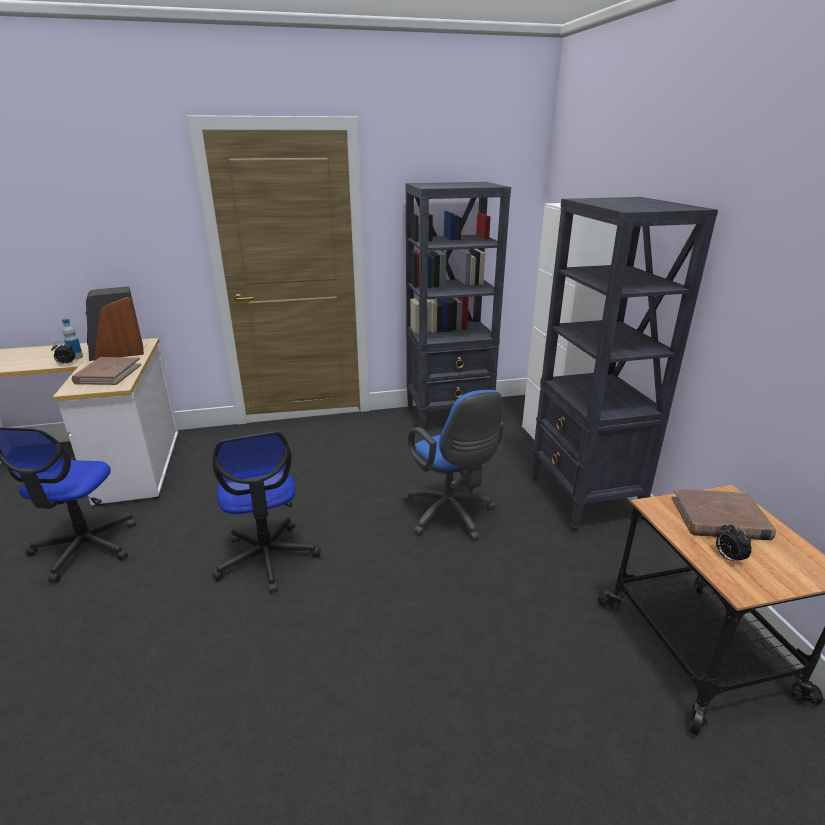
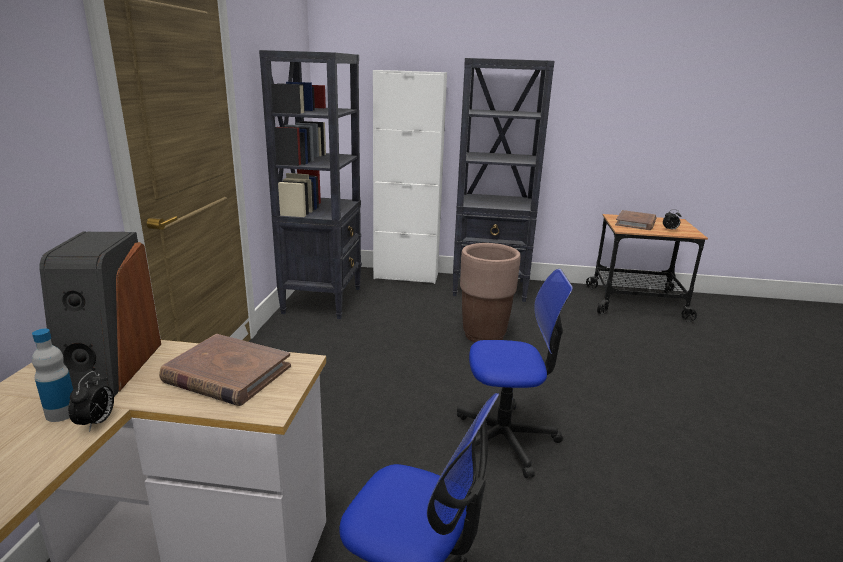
camera: 70 degrees left, 5 degrees down
(451, 516) = (484, 336): blue office chair -> brown planter

